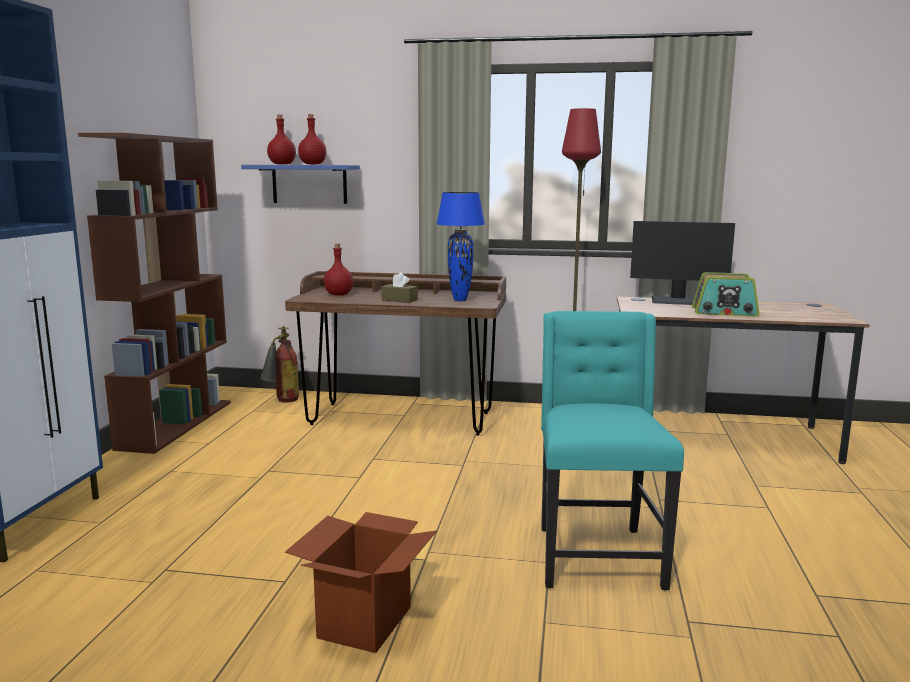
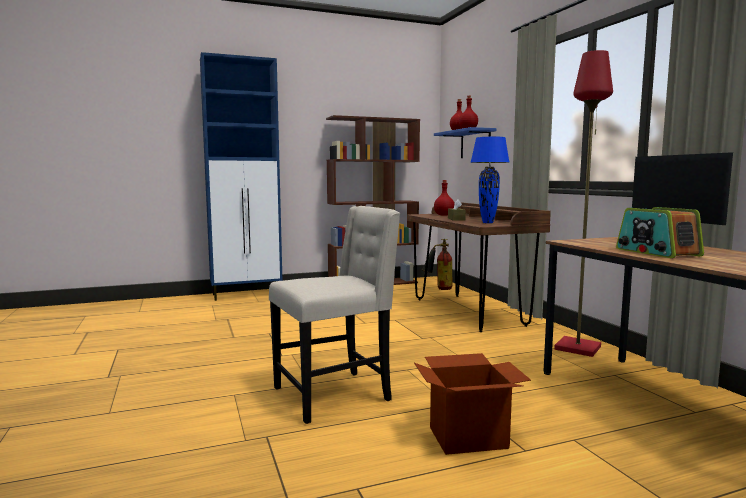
camera: 60 degrees right, 5 degrees down
(365, 621) = (207, 358): cardboard box -> cardboard box (468, 438)
(596, 556) = (334, 394): turquoise chair -> beige chair

